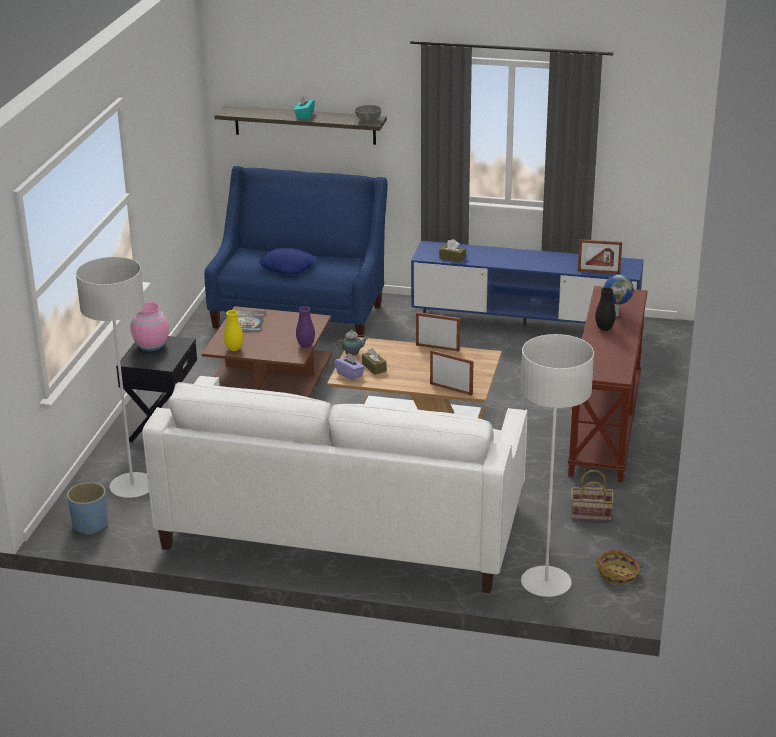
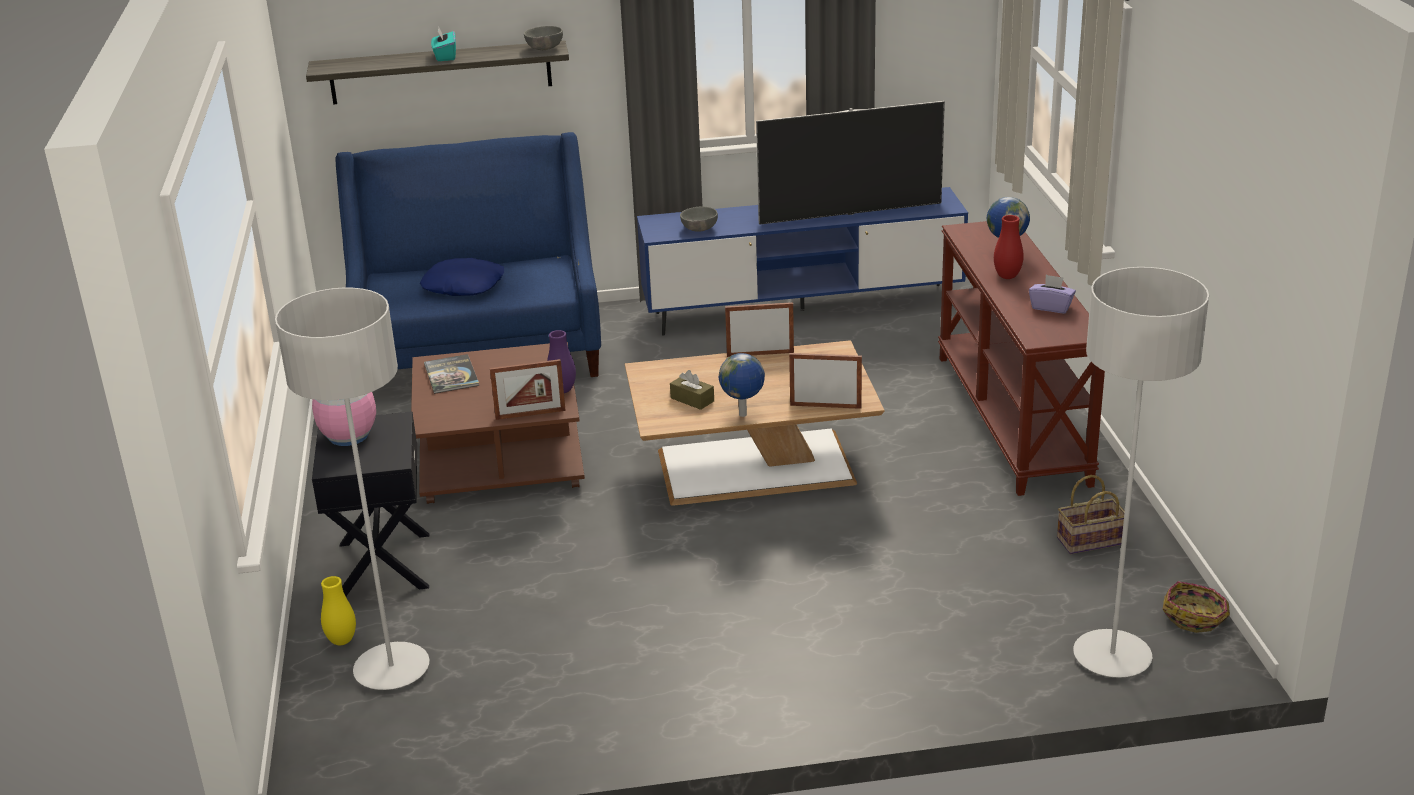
camera: 20 degrees left, 0 degrees up
(89, 525) = (358, 750): blue planter -> none
(234, 349) = (457, 418): yellow vase -> yellow vase (342, 641)
(344, 525) = (762, 645): white sofa -> none
(350, 374) = (665, 416): purple tissue box -> purple tissue box (1051, 307)
(353, 355) = (648, 388): teapot -> none
(397, 383) = (743, 415): none -> globe
(452, 258) = (699, 230): brown tissue box -> grey bowl
(559, 265) = (850, 214): none -> television
(598, 272) = (908, 212): picture frame -> picture frame (530, 414)
(604, 329) = (1007, 276): black vase -> red vase

